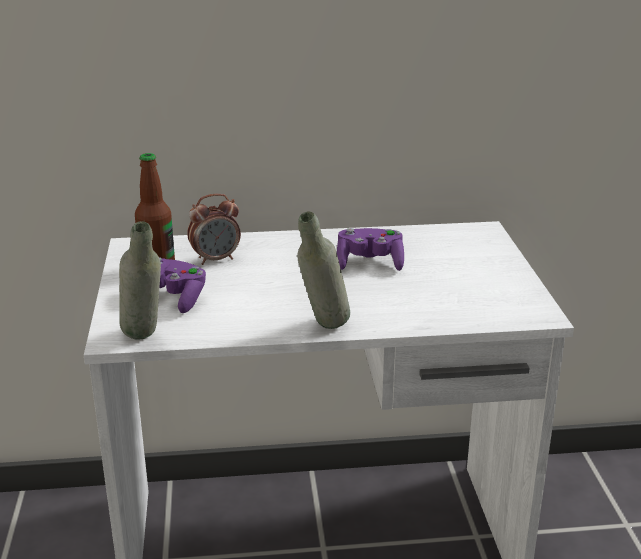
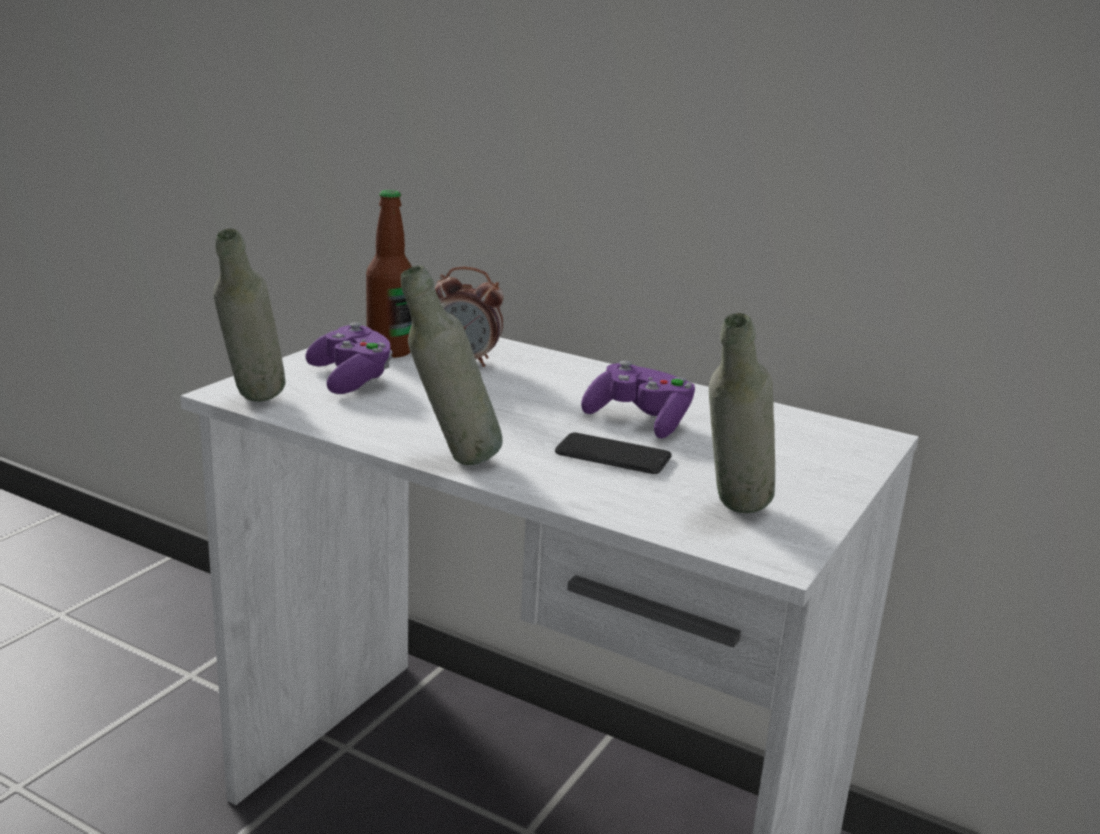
camera: 35 degrees right, 5 degrees down
(391, 291) = (612, 455): none -> phone
(492, 301) = (732, 515): none -> grey bottle

